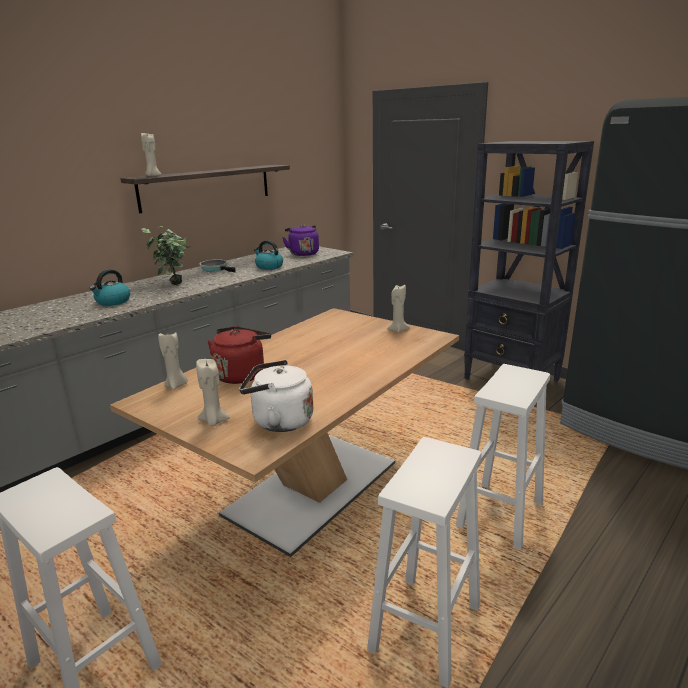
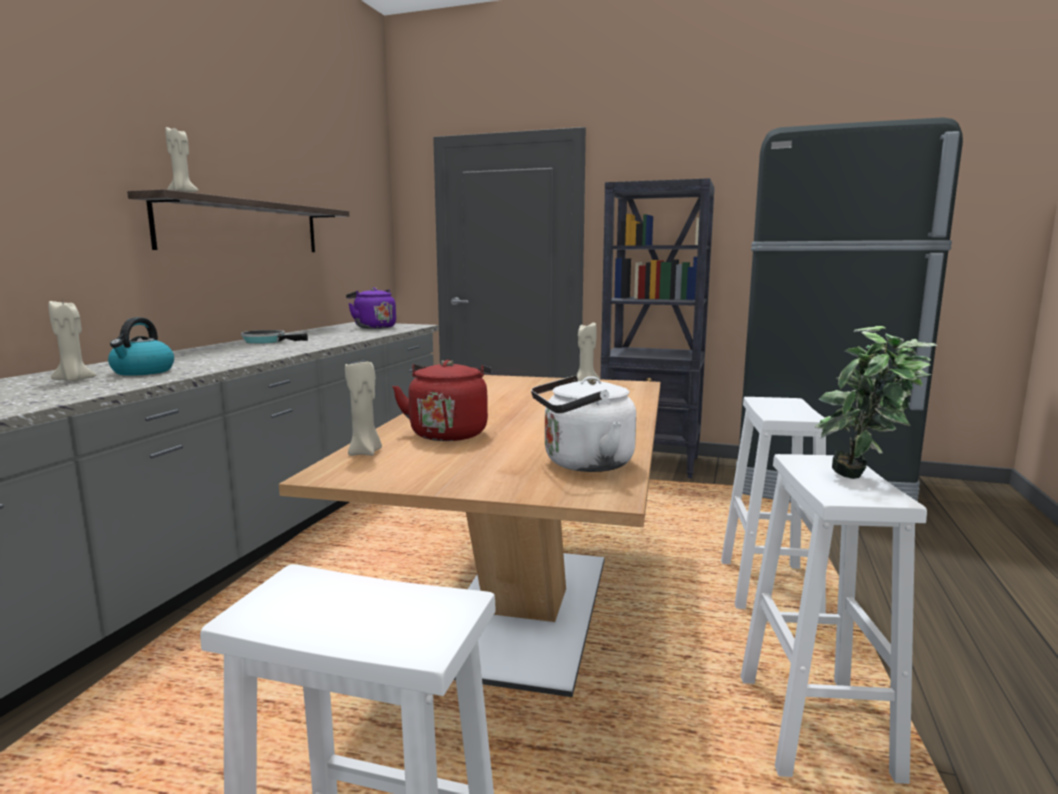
camera: 25 degrees left, 10 degrees down
(173, 285) = (225, 355): potted plant -> potted plant (863, 481)
(214, 421) = (489, 476): beige candle -> beige candle (74, 380)
(269, 267) = (346, 337): kettle -> none

